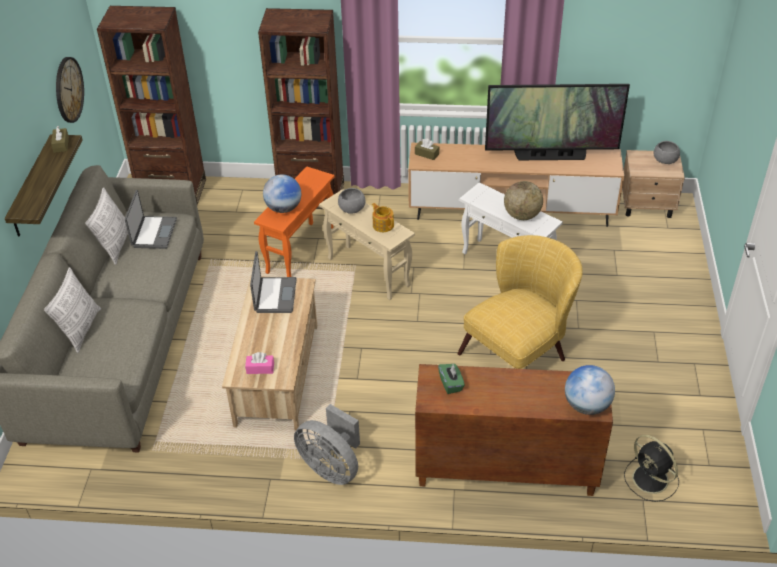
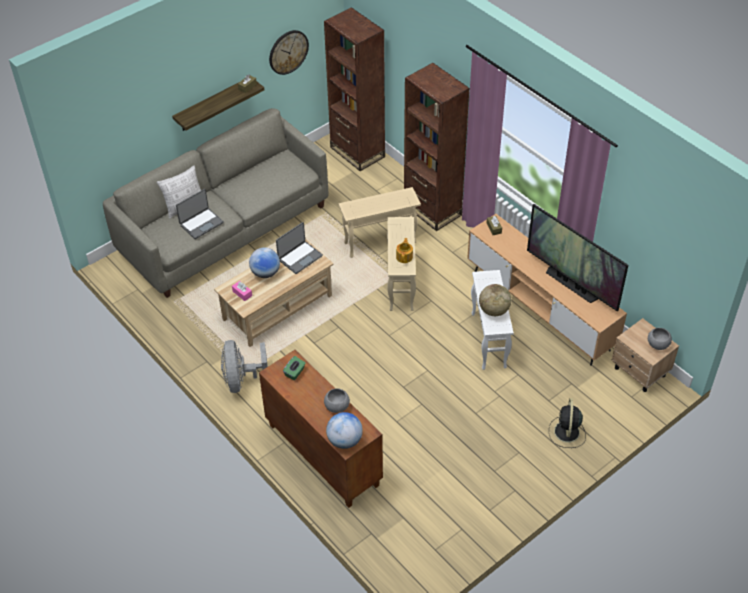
camera: 45 degrees right, 5 degrees up
(115, 245) = (255, 167): pillow -> none
(153, 233) = (281, 173): laptop -> laptop (201, 223)
(283, 208) = (364, 206): globe -> globe (265, 273)
(300, 251) = (380, 243): orange side table -> beige side table
(352, 209) = (401, 233): grey bowl -> grey bowl (337, 406)
(520, 352) = (421, 399): yellow armchair -> none
(651, 480) = (391, 528): black fan -> black fan (566, 433)

